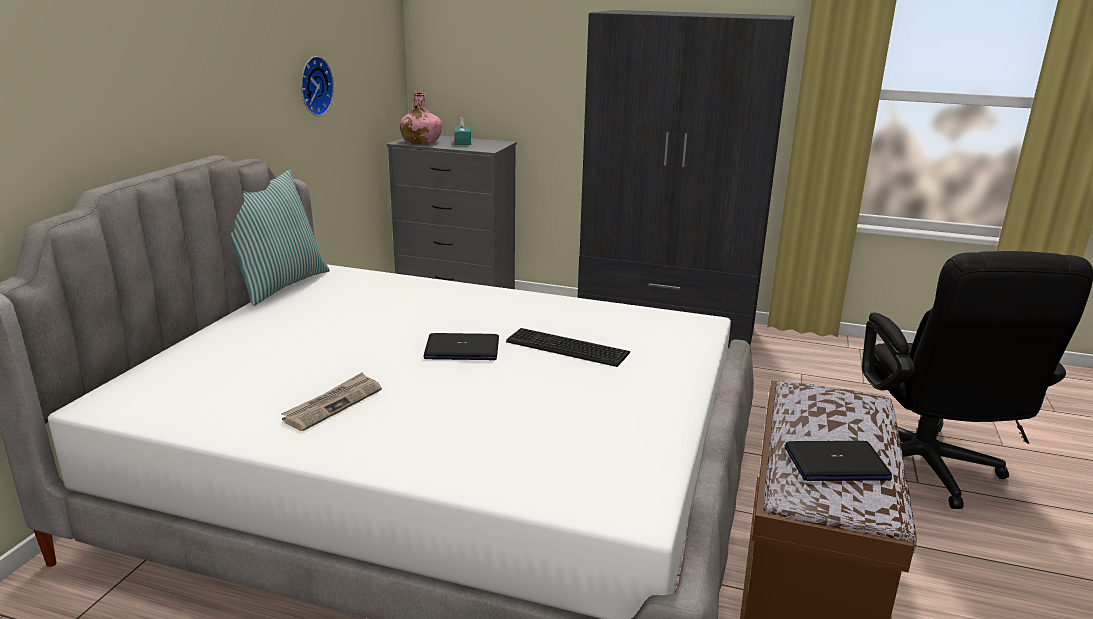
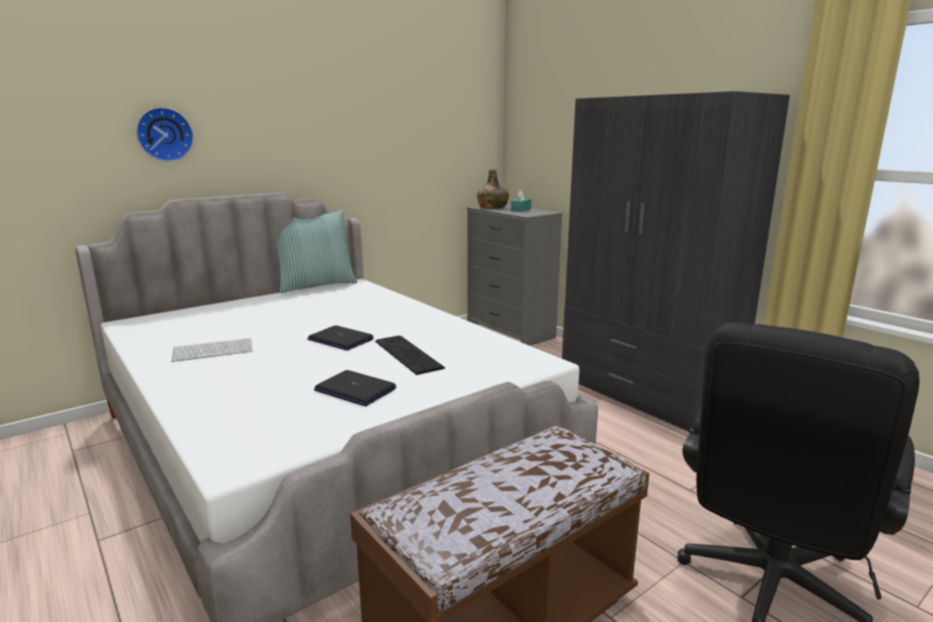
camera: 35 degrees right, 5 degrees down
(313, 86) = (393, 158): wall clock -> wall clock (164, 134)
(333, 404) = (214, 350): newspaper -> keyboard
(421, 141) = (492, 207): pink bottle -> green bottle
(836, 463) = (472, 500): laptop -> laptop (355, 390)

